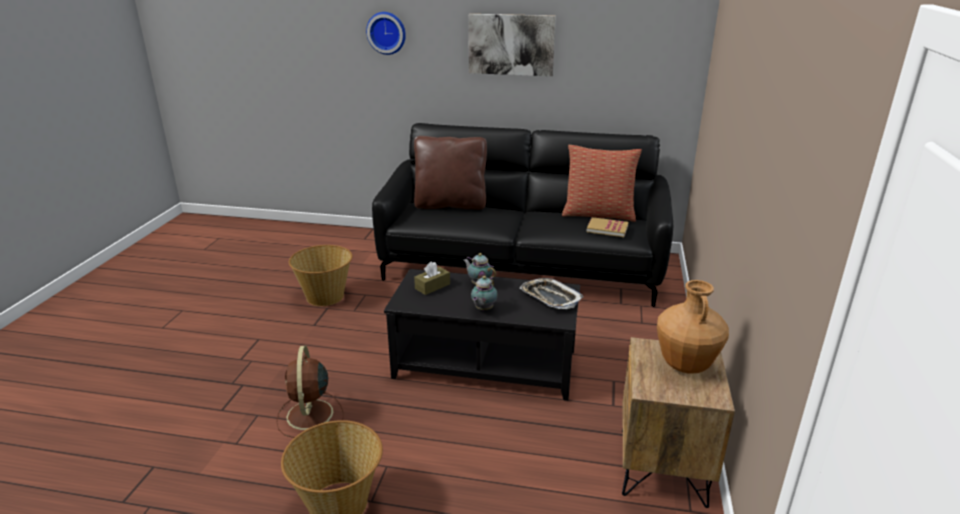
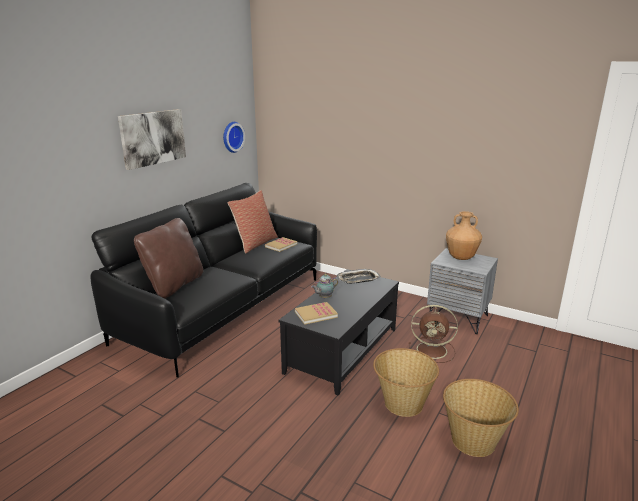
camera: 70 degrees left, 5 degrees down
(309, 416) = (369, 447): brown fan -> brown fan (433, 350)
(325, 296) = (174, 417): basket -> basket (402, 403)
(387, 32) = (42, 148): wall clock -> wall clock (231, 137)
(432, 286) = (316, 314): brown tissue box -> book
(483, 309) = (360, 302): teapot -> none
(663, 467) = (458, 318): brown nightstand -> grey nightstand

